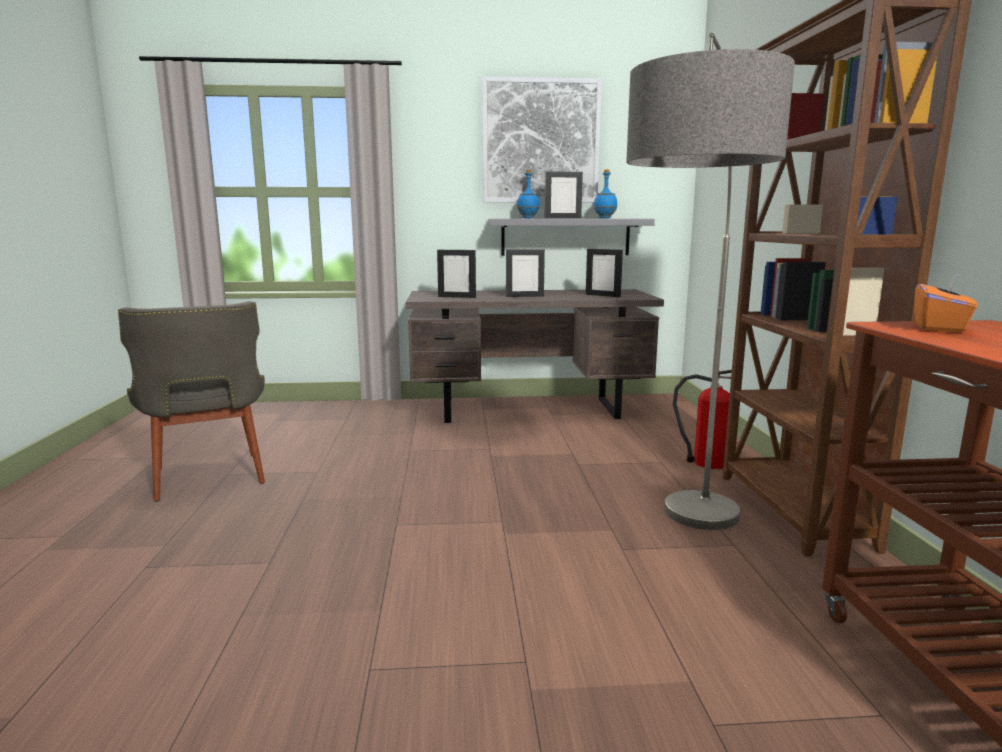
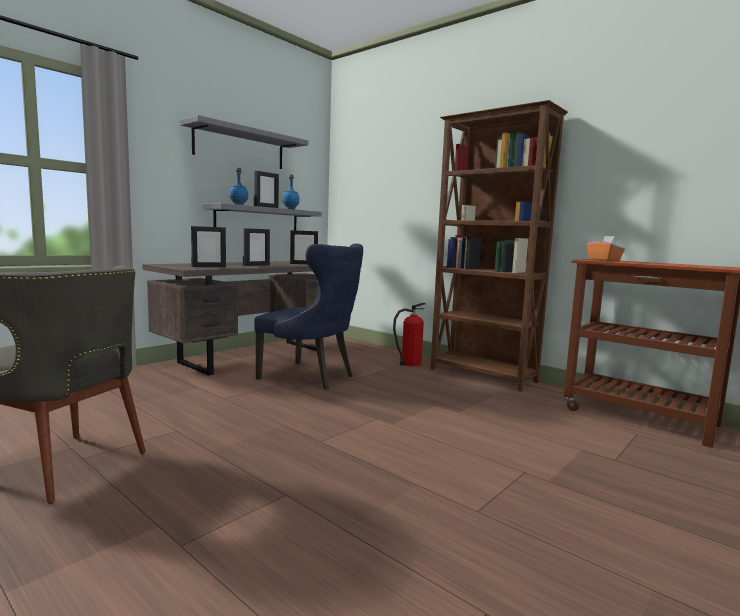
camera: 45 degrees left, 5 degrees down
(538, 449) = (311, 377): none -> blue chair
(540, 141) = (240, 147): picture -> grey shelf
(684, 552) = (482, 404): floor lamp -> none

